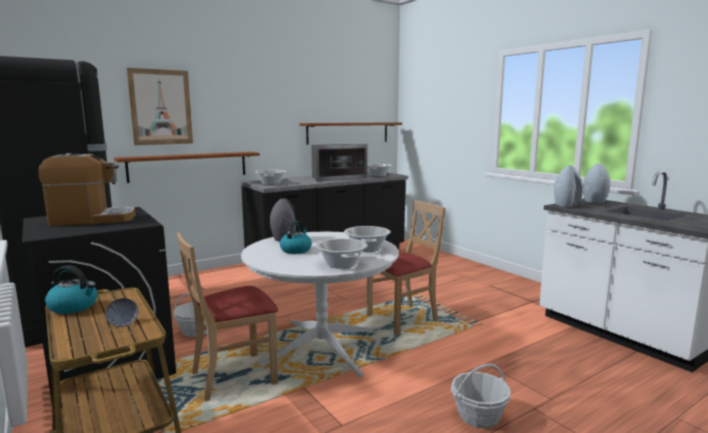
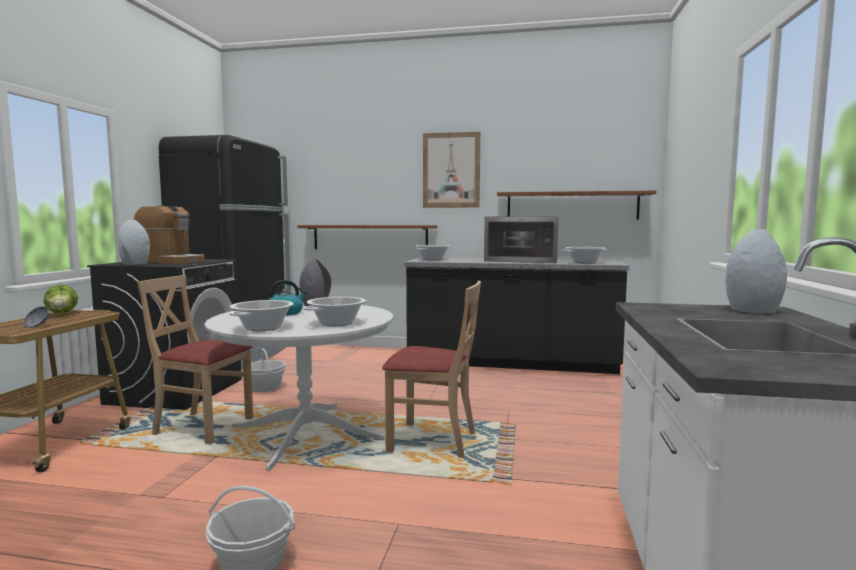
camera: 45 degrees right, 5 degrees down
(74, 306) = (62, 314): kettle -> lettuce
(161, 107) = (347, 178): picture -> picture (451, 170)
(566, 205) = (652, 306): grey vase -> grey vase (135, 264)

